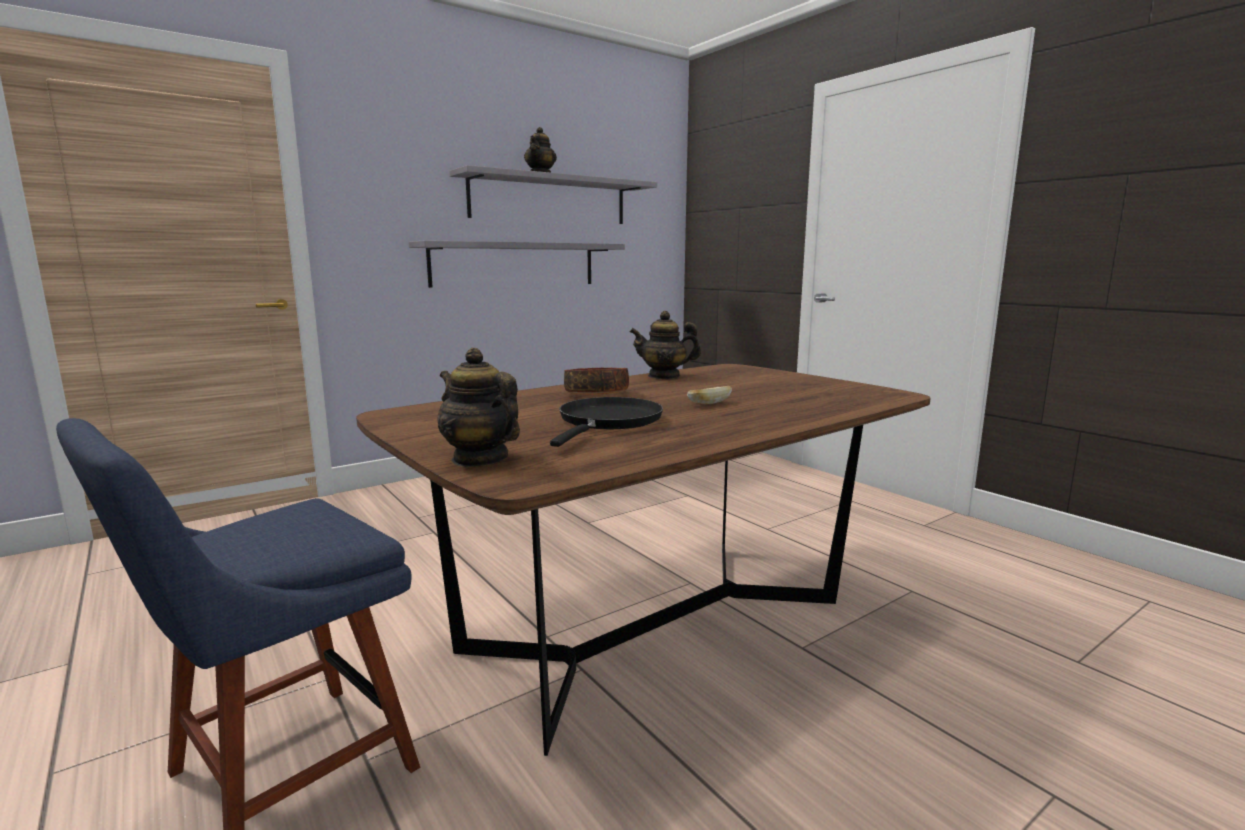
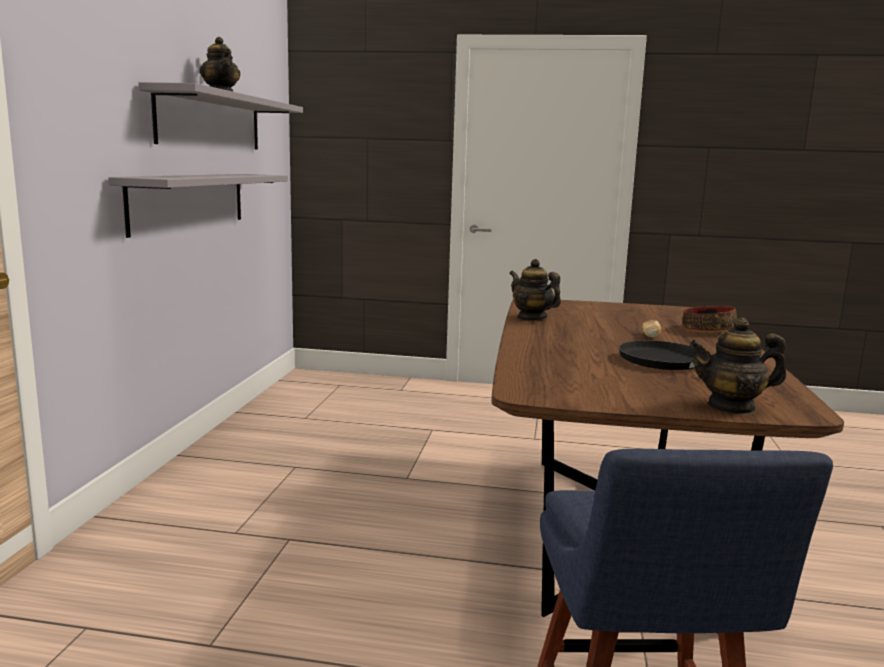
camera: 45 degrees left, 0 degrees up
(597, 394) = (565, 342): bowl -> bowl (708, 330)
(664, 376) = (532, 318): teapot -> teapot turned 90 degrees clockwise

